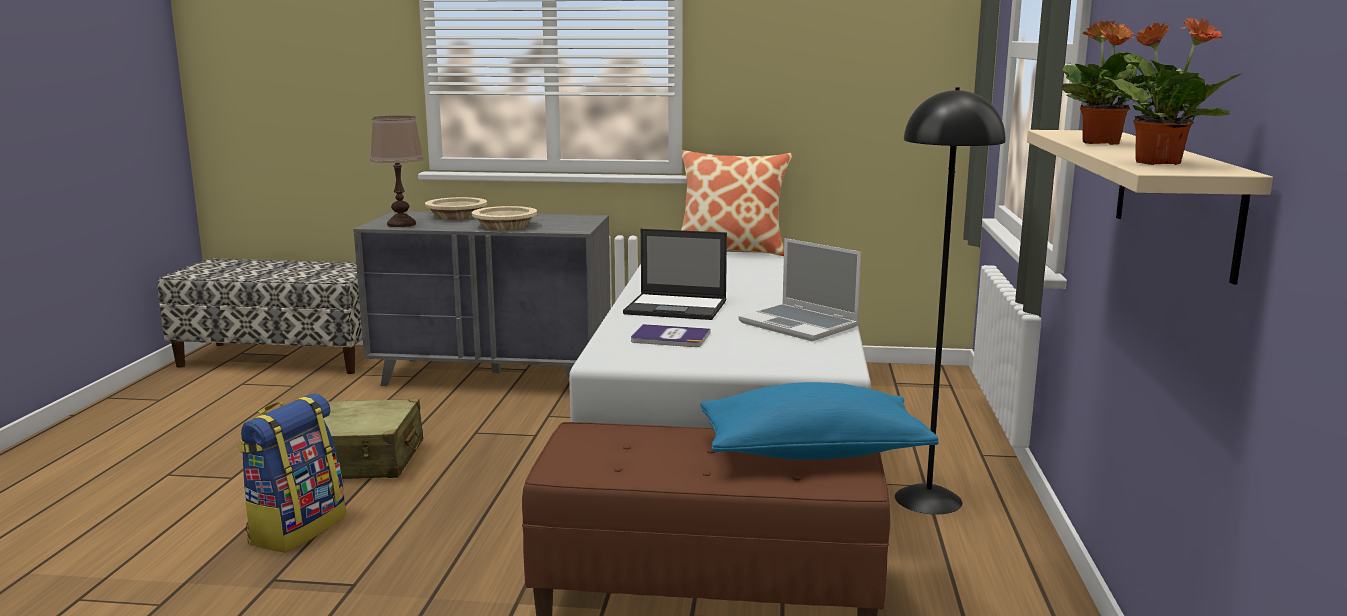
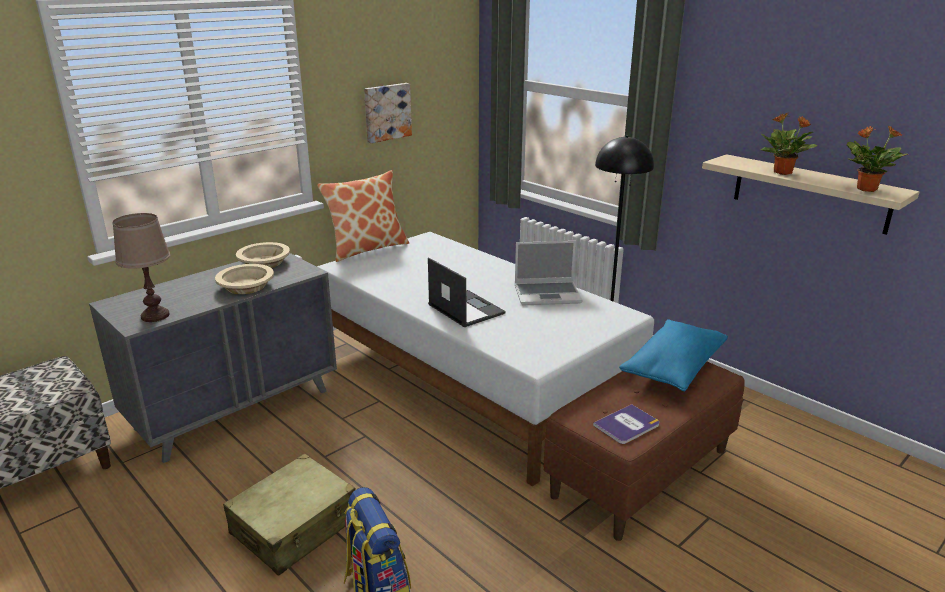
camera: 50 degrees left, 10 degrees up
(456, 216) = (170, 289): beige bowl -> beige bowl (264, 262)
(670, 337) = (521, 332): book -> book (627, 425)
(677, 307) = (465, 308): laptop -> laptop turned 90 degrees counterclockwise
(810, 76) = (386, 112): none -> picture

